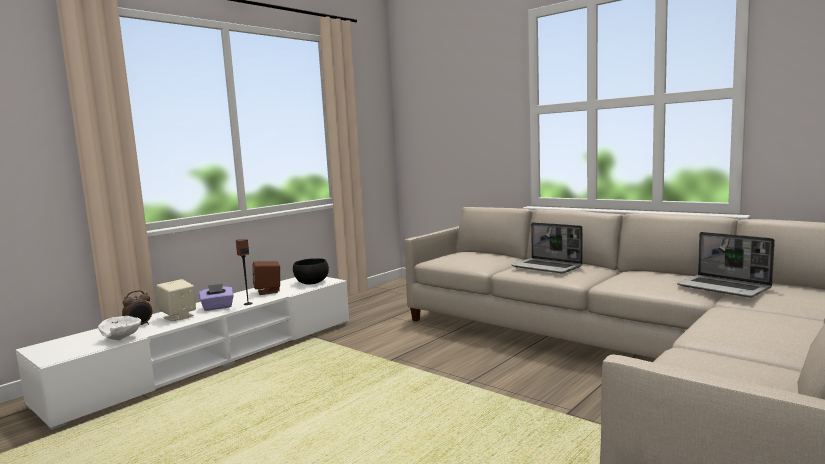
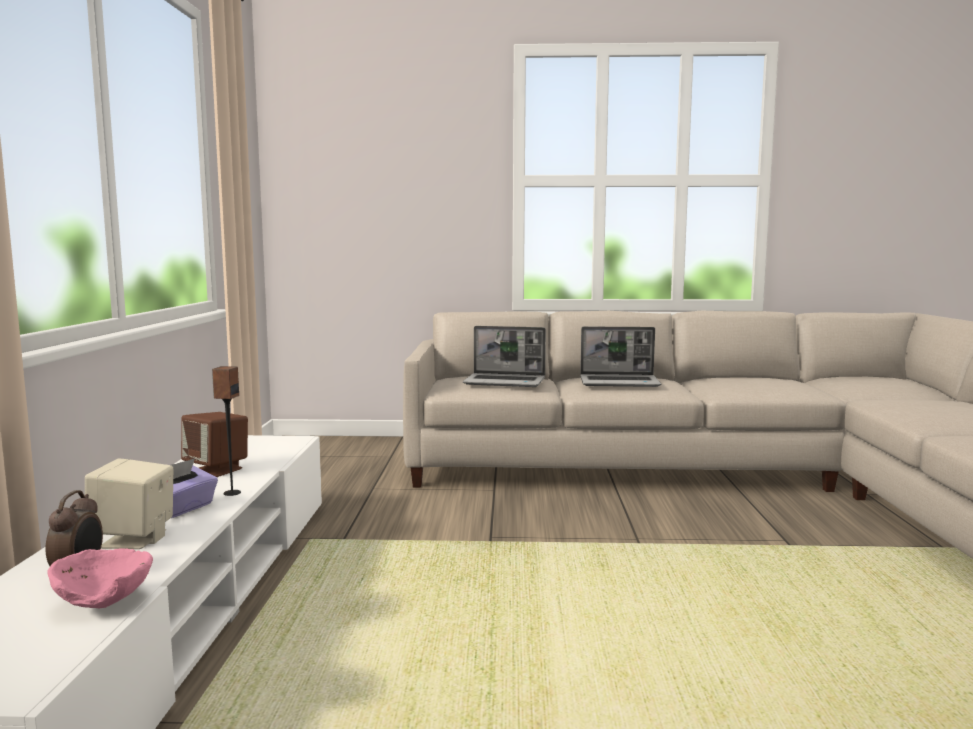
camera: 40 degrees left, 0 degrees up
(123, 338) = (107, 602): white bowl -> pink bowl
(312, 282) = (265, 446): black bowl -> none
(724, 288) = (825, 383): laptop -> laptop (506, 382)

